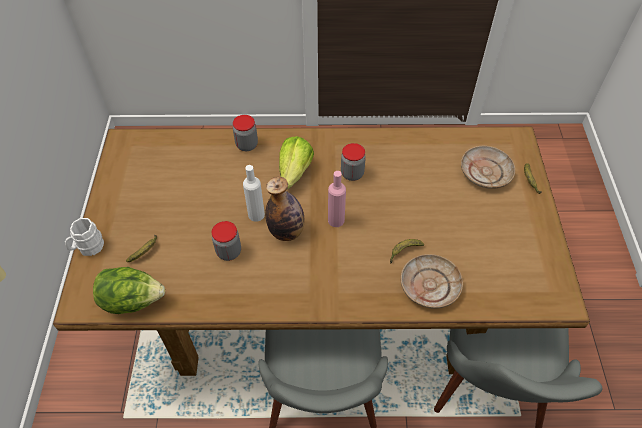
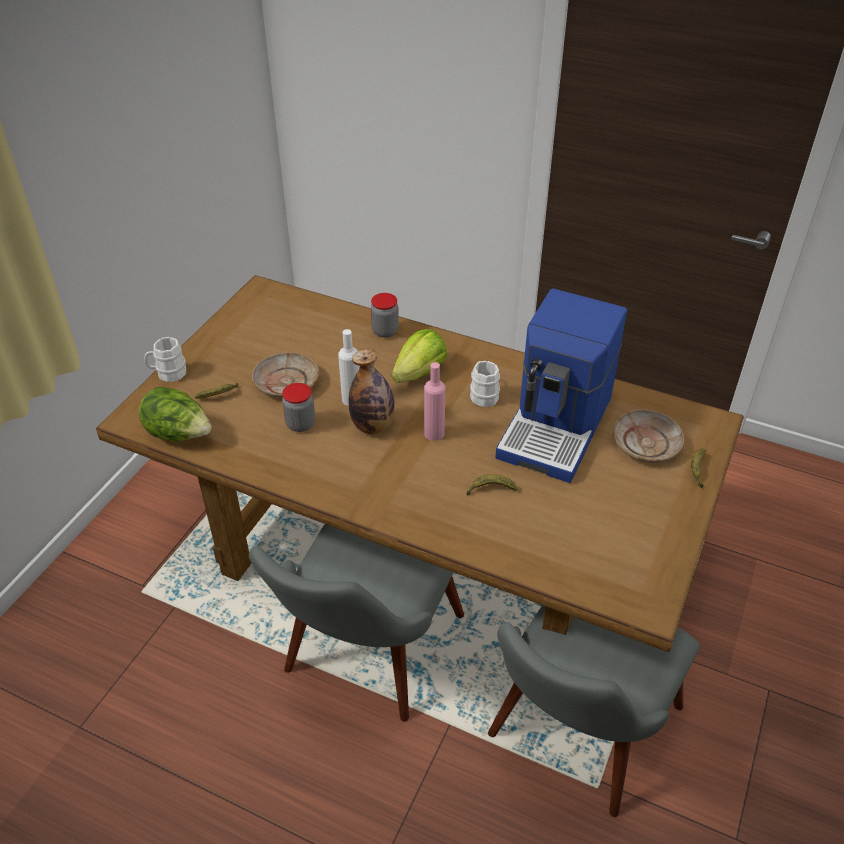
camera: 25 degrees right, 10 degrees down
(352, 174) = (483, 394): jar -> white mug
(419, 181) = (557, 426): none -> coffee machine
(429, 286) = (497, 532): beige plate -> beige plate (286, 383)

